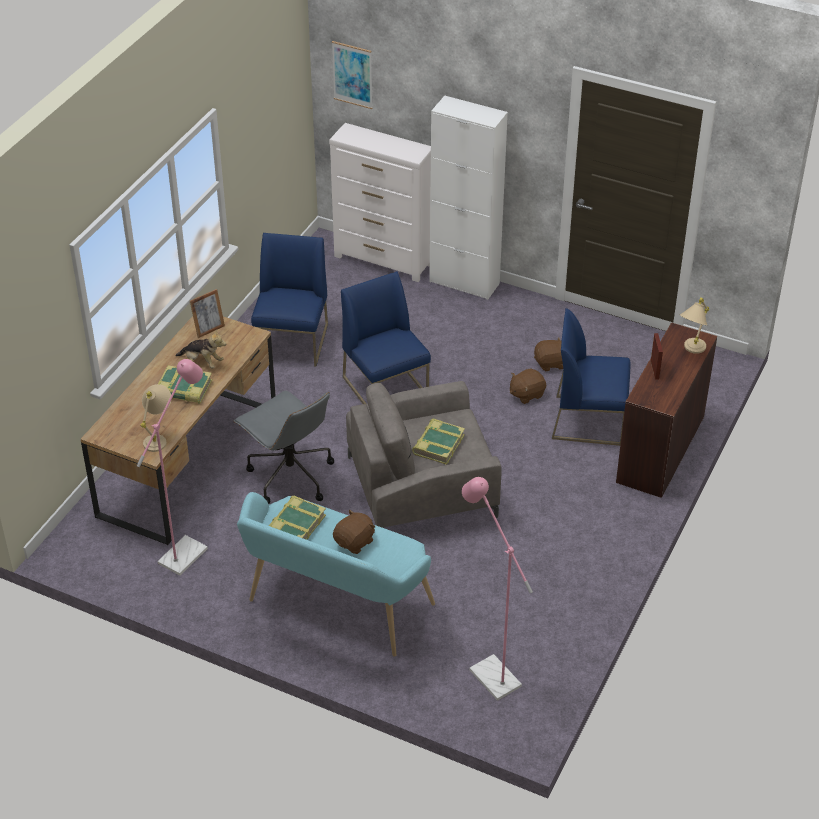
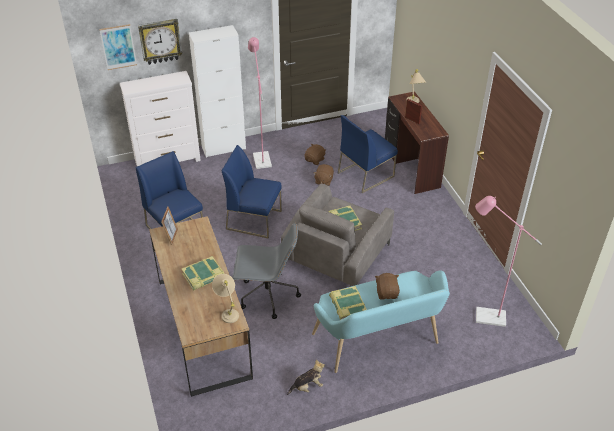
camera: 45 degrees left, 0 degrees up
(188, 550) = (268, 373): pink floor lamp -> pink floor lamp (261, 157)
(202, 362) = (193, 255): plush toy -> plush toy (307, 386)
(407, 91) = (160, 41): none -> wall clock

